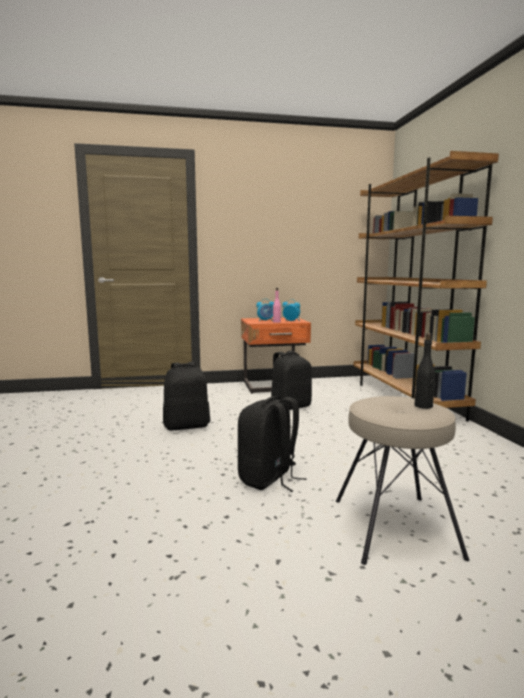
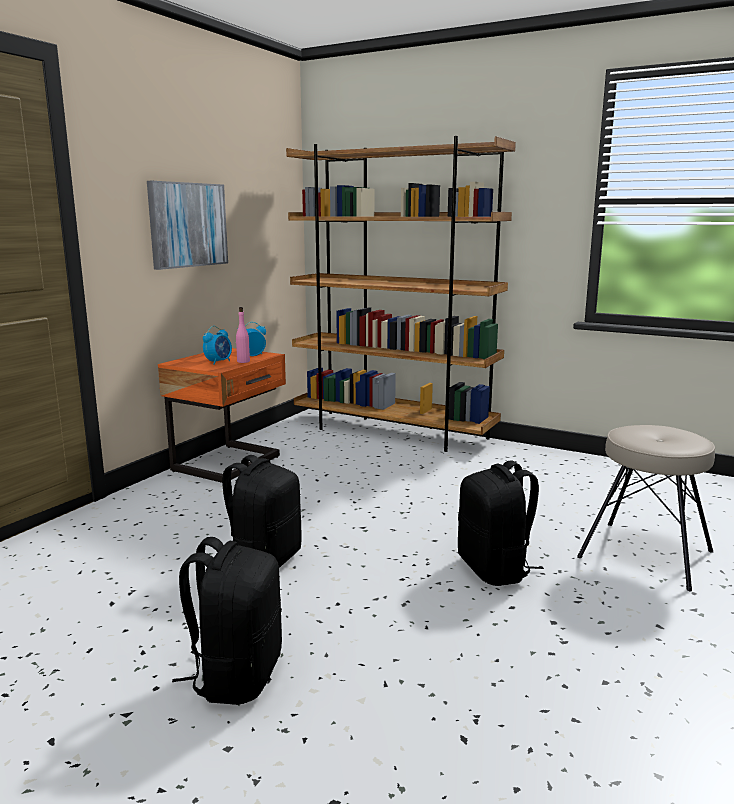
camera: 50 degrees left, 5 degrees up
(275, 240) = (188, 225): none -> picture
(290, 407) = (316, 484): black backpack -> black backpack (236, 675)
(423, 406) = (666, 430): black bottle -> none

